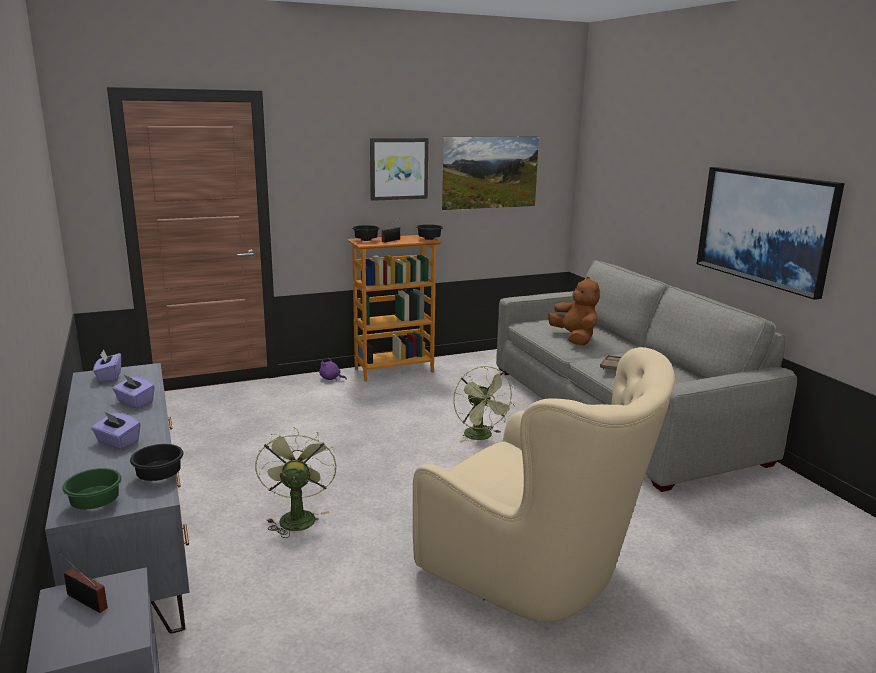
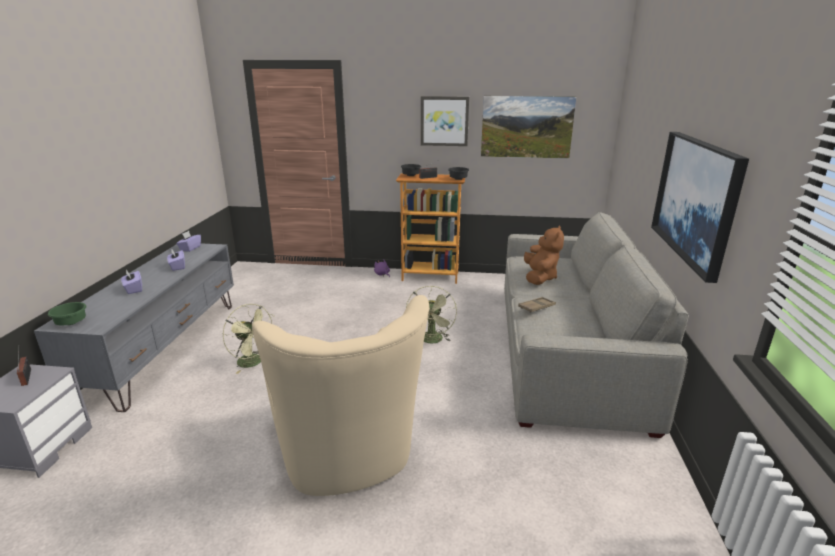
camera: 30 degrees right, 5 degrees up
(160, 477) = (119, 315): black bowl -> none
(296, 516) = (254, 363): green fan -> green fan turned 105 degrees clockwise

